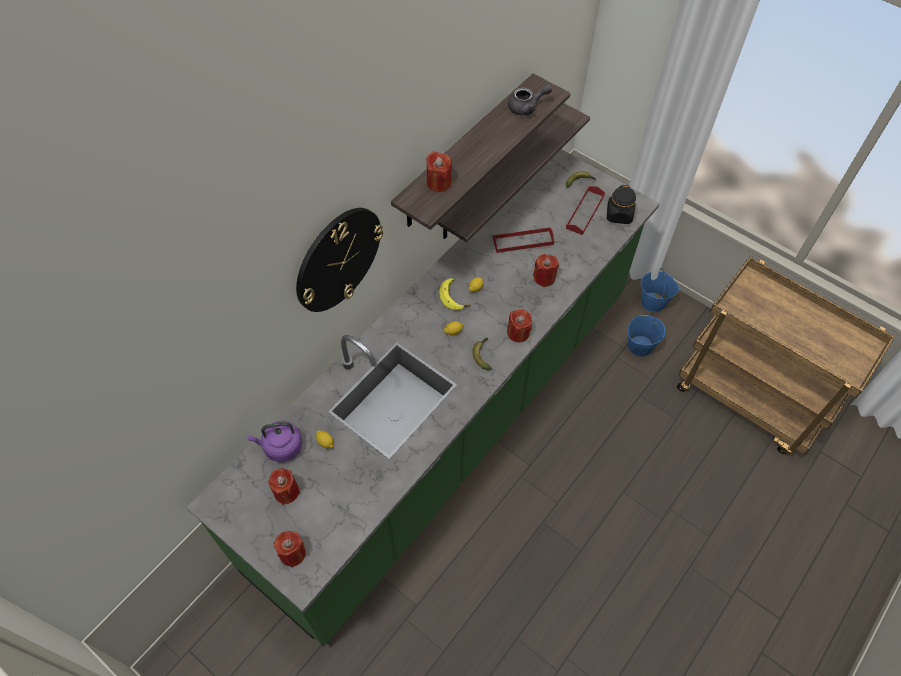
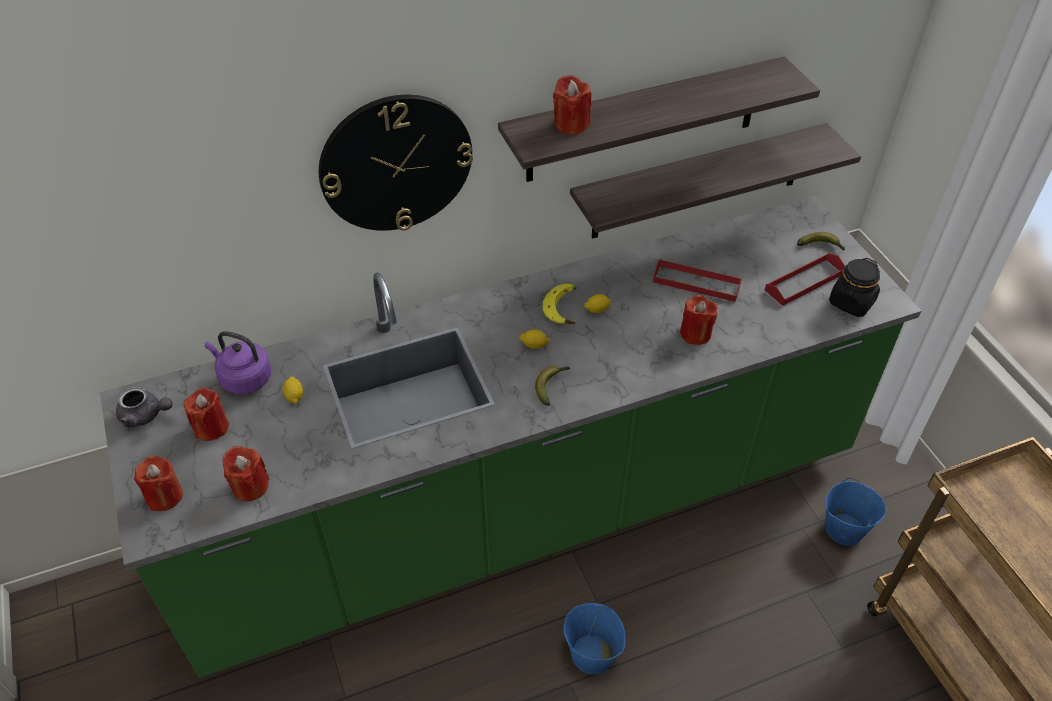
camera: 30 degrees right, 10 degrees down
(518, 333) = (615, 380): red candle -> red candle (250, 486)
(527, 107) = (748, 86): grey teapot -> grey teapot (145, 415)
(653, 302) = (897, 484): blue bucket -> blue bucket (592, 655)

